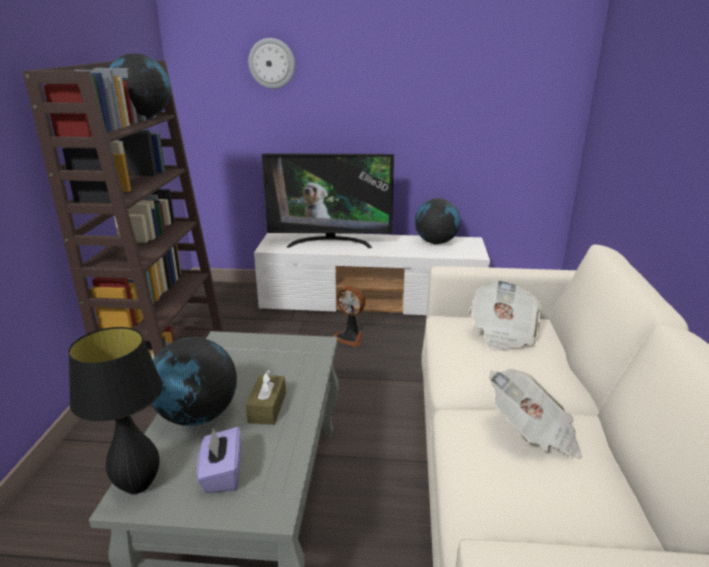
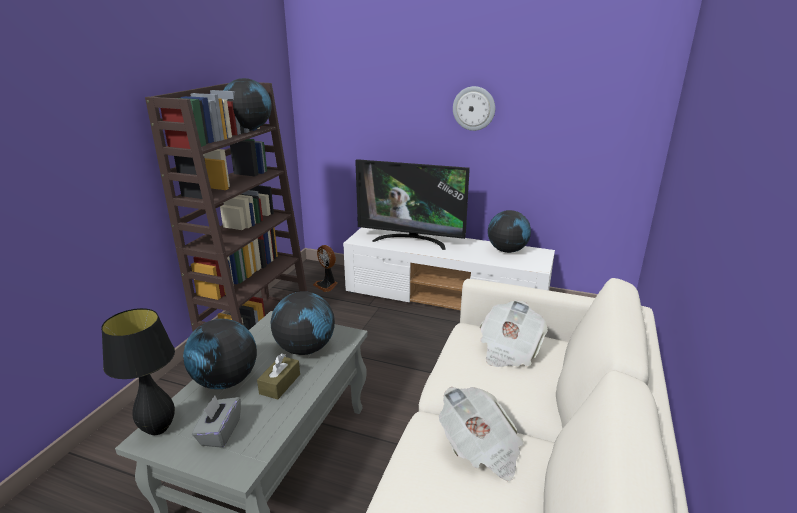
camera: 15 degrees right, 0 degrees up
(222, 474) = (220, 432): purple tissue box -> grey tissue box
(272, 63) = (374, 81): wall clock -> wall clock (474, 108)
(276, 365) = (305, 349): none -> globe
(350, 337) = (412, 328): fan -> fan (327, 285)

